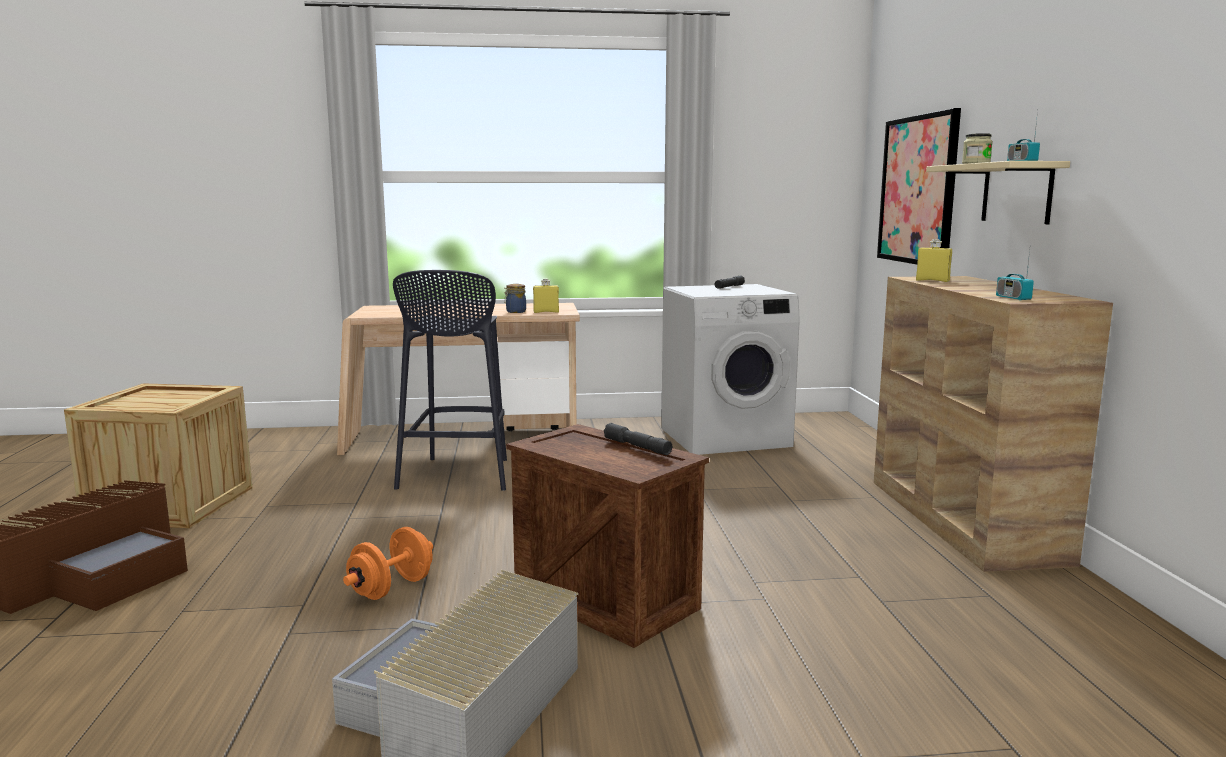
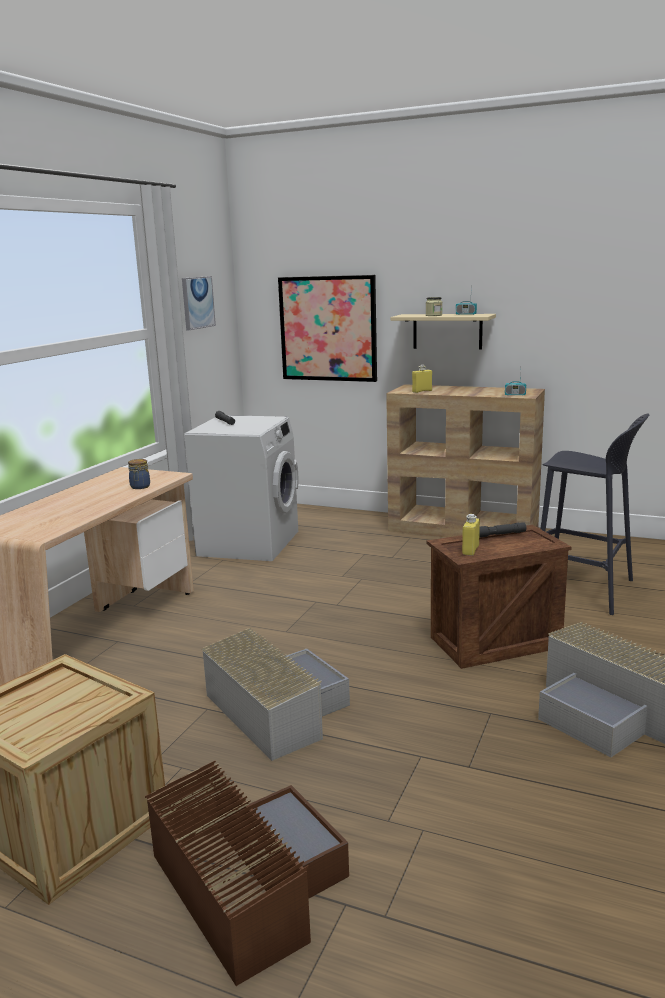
camera: 60 degrees left, 5 degrees up
(368, 525) = (275, 709): none -> grey storage box
(391, 588) = (419, 714): orange dumbbell -> none
(458, 475) = (197, 651): grey stool -> grey stool (584, 590)
(546, 312) = (162, 479): yellow bottle -> yellow bottle (470, 550)
(774, 151) = (197, 302): none -> picture

